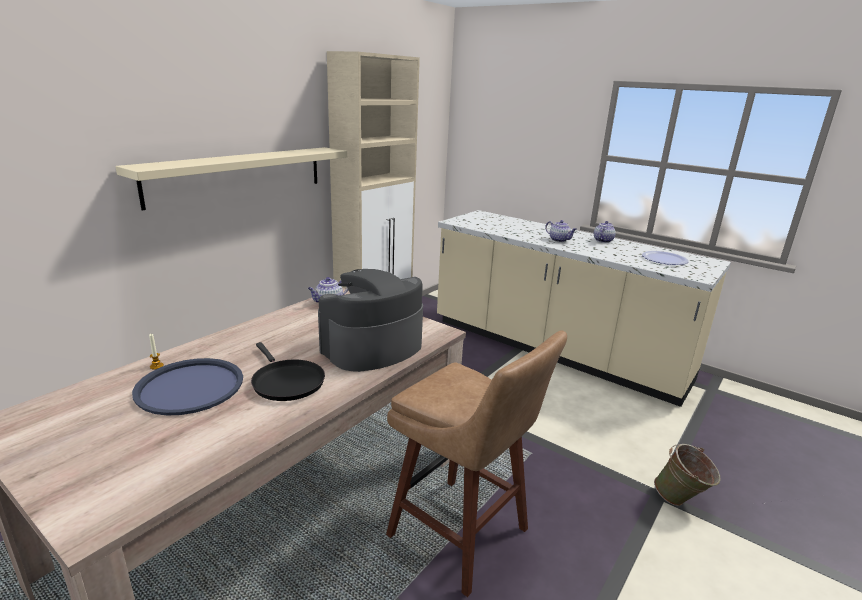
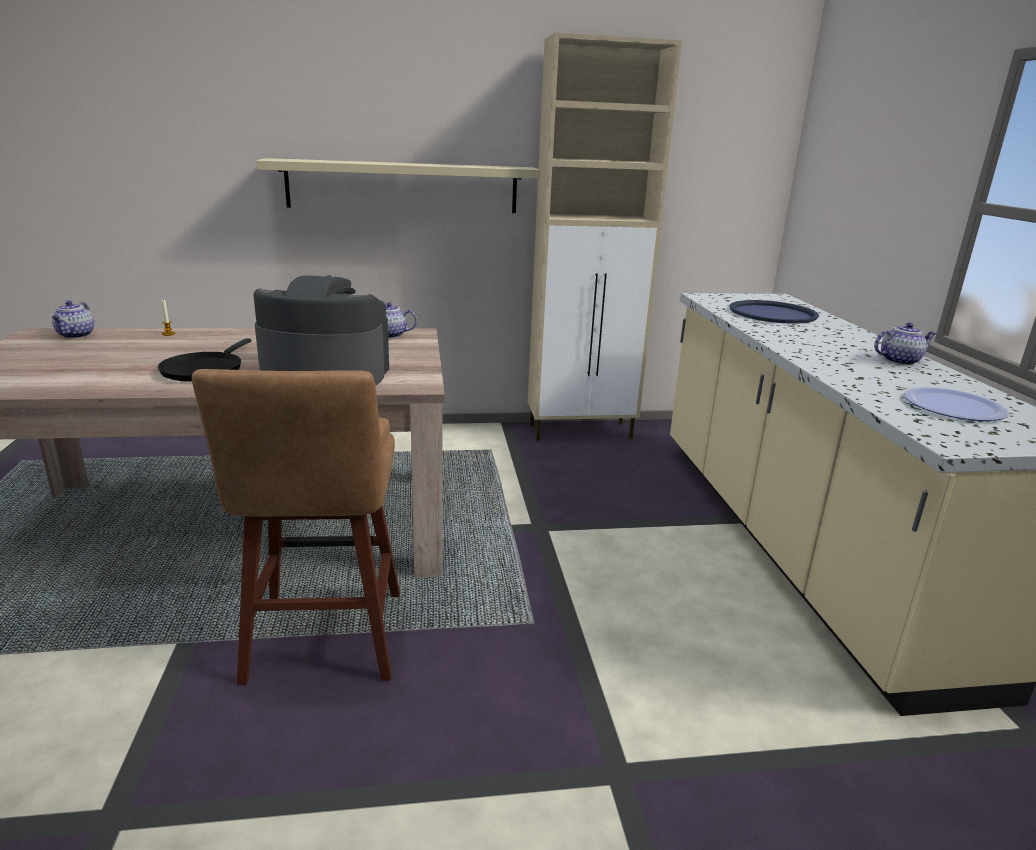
camera: 45 degrees right, 0 degrees up
(190, 387) = (150, 351): blue tray -> blue tray (773, 313)
(559, 240) = (811, 343): teapot -> teapot (76, 335)
(680, 501) = (637, 804): green bucket -> none

